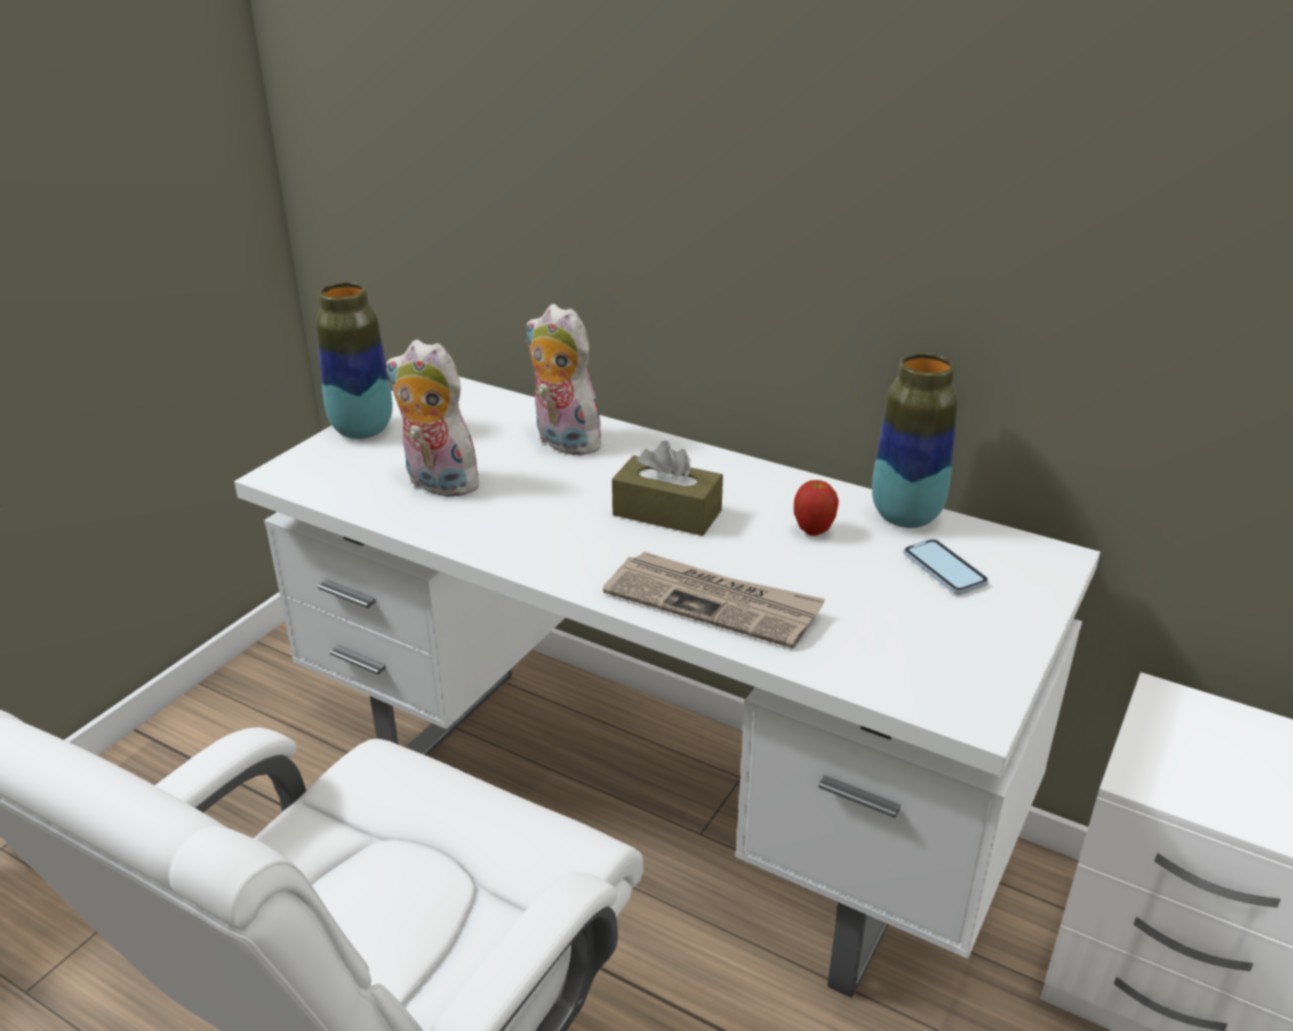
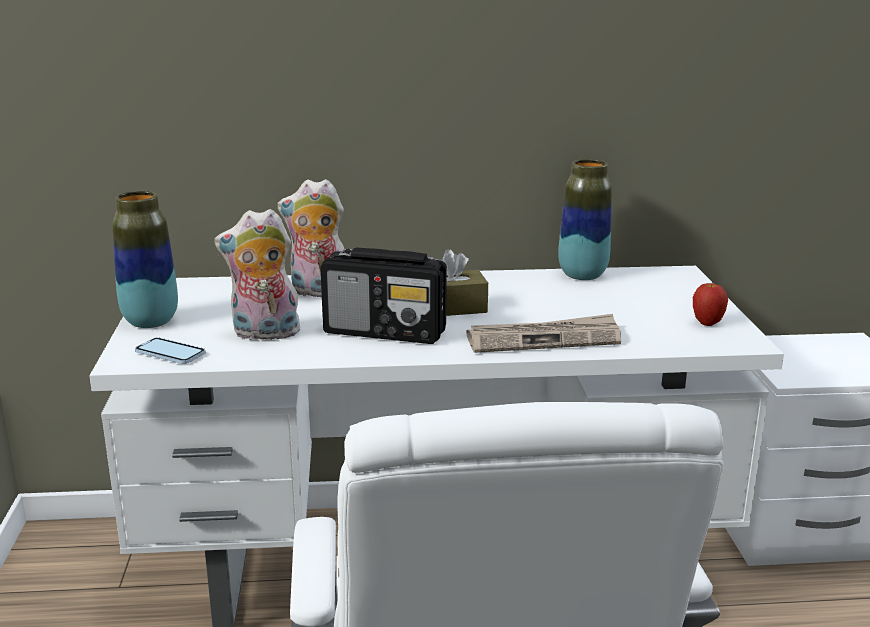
camera: 35 degrees left, 10 degrees down
(555, 525) = (386, 332): none -> radio
(813, 531) = (545, 294): apple -> apple (707, 323)
(944, 569) = (638, 291): phone -> phone (170, 353)

